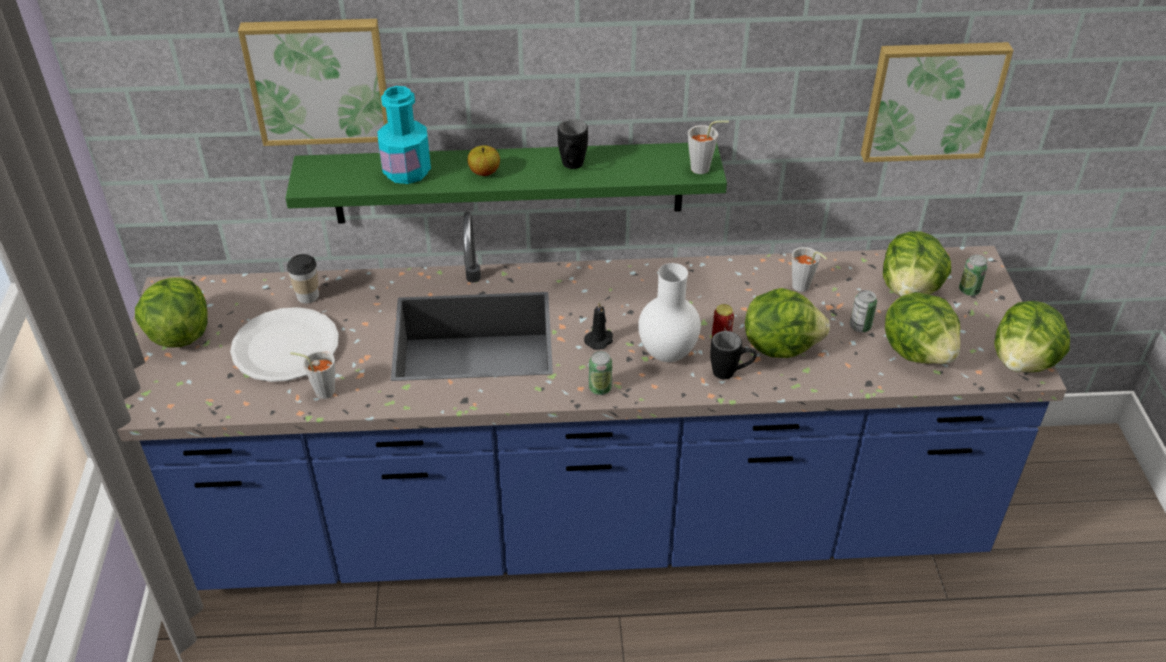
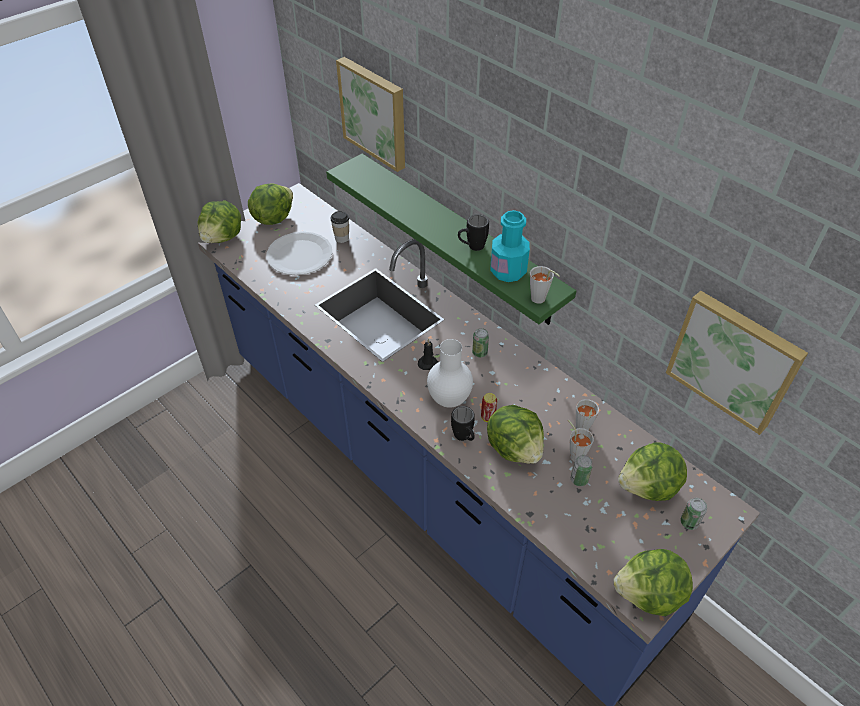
camera: 50 degrees right, 5 degrees up
(320, 391) = (282, 286): grey cup -> grey cup (574, 453)
(407, 171) = (393, 194): turquoise bottle -> turquoise bottle (508, 271)
(484, 172) = (426, 220): apple -> none
(600, 388) = (391, 388): can -> can (479, 352)
(918, 351) = (590, 525): lettuce -> lettuce (223, 238)

